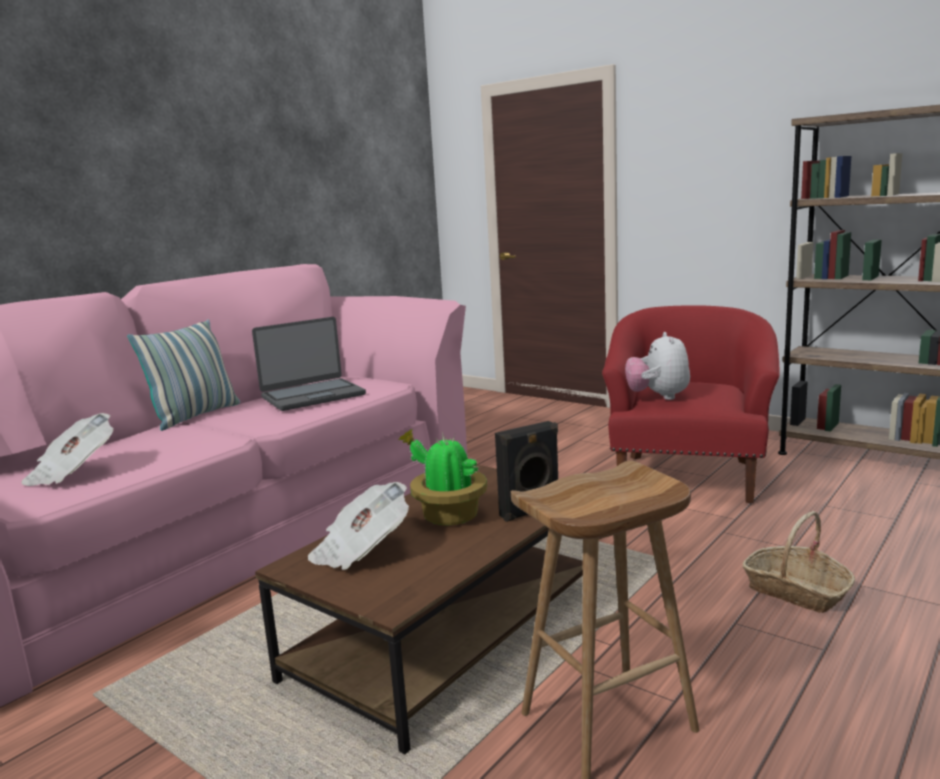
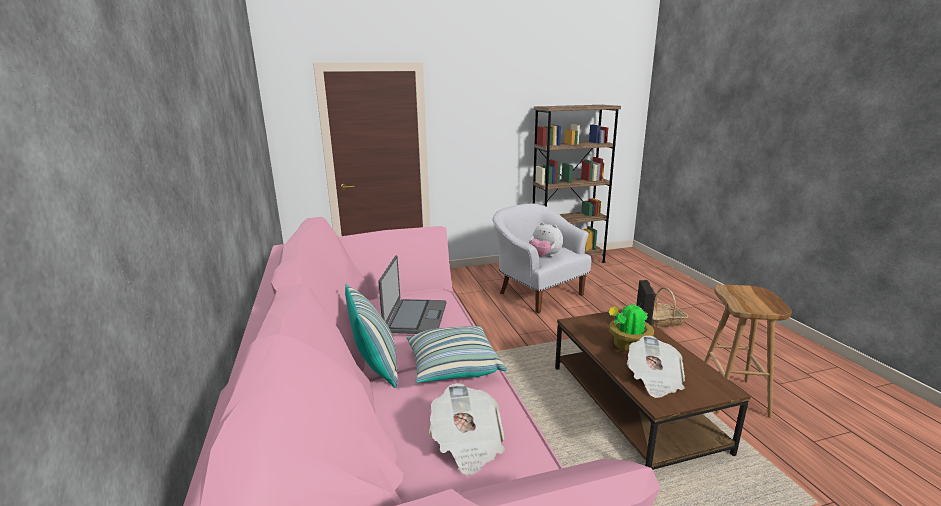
camera: 55 degrees left, 5 degrees up
(216, 433) = (453, 366): none -> pillow
(688, 475) = (538, 293): red armchair -> white armchair

